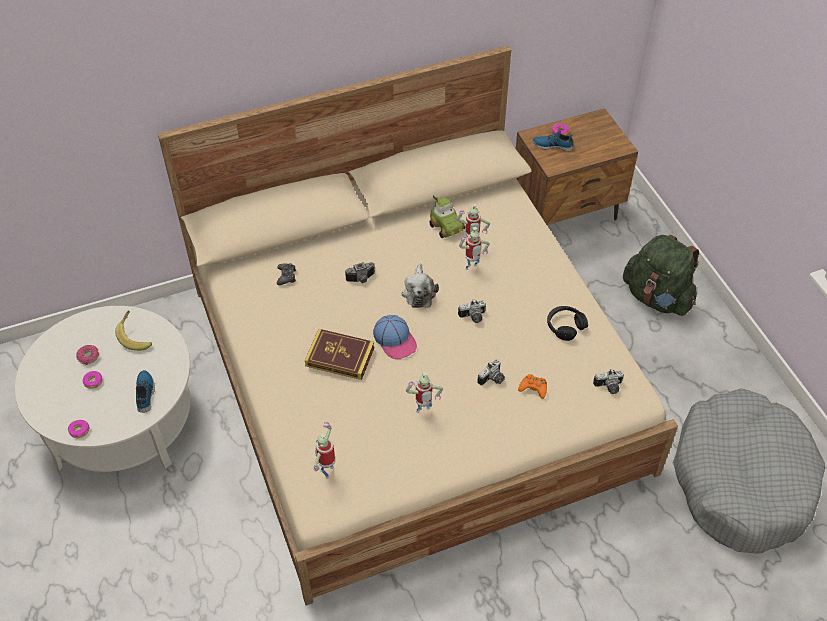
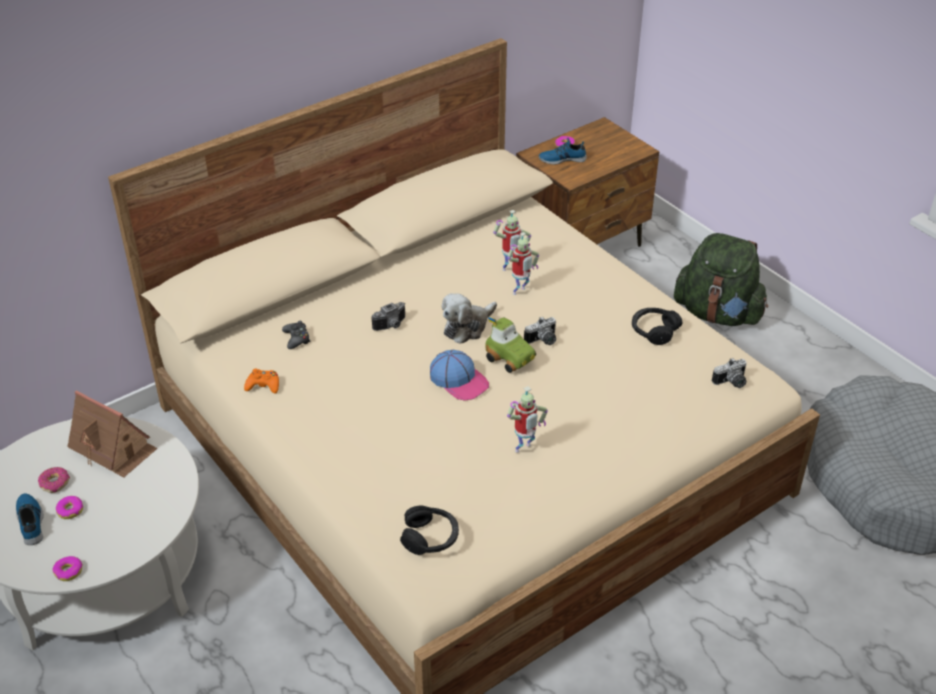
camera: 15 degrees left, 10 degrees down
(136, 337) = (113, 449): banana -> toy house
(145, 393) = (147, 509): shoe -> shoe (31, 521)
(327, 471) = (430, 537): toy robot -> black headphones
(340, 357) = (398, 410): book -> none
(419, 292) = (467, 327): plush toy -> plush toy turned 60 degrees clockwise
(447, 226) = (474, 255): toy car -> toy car (511, 357)
(493, 379) = (593, 400): camera -> none
(533, 388) = (645, 400): orange game controller -> orange game controller (263, 385)

